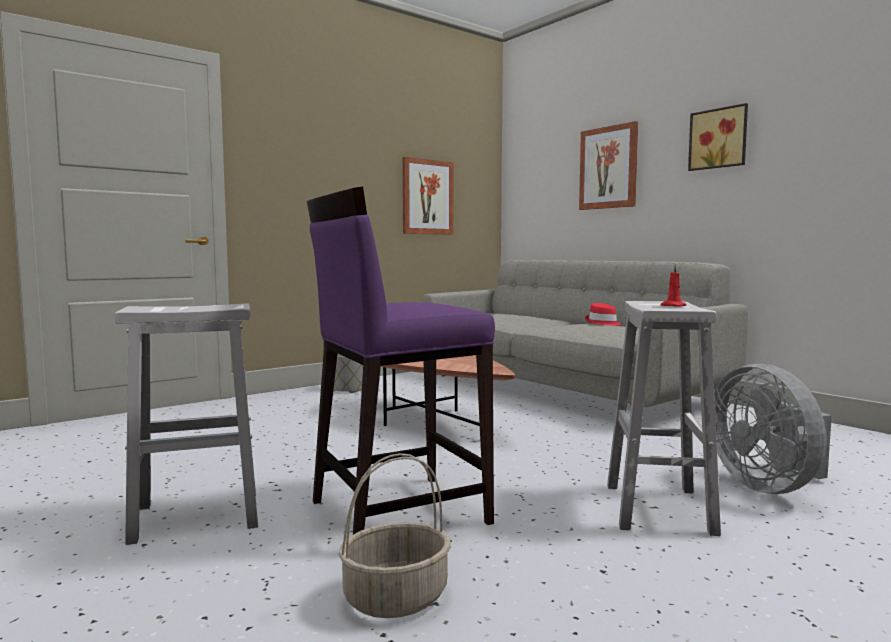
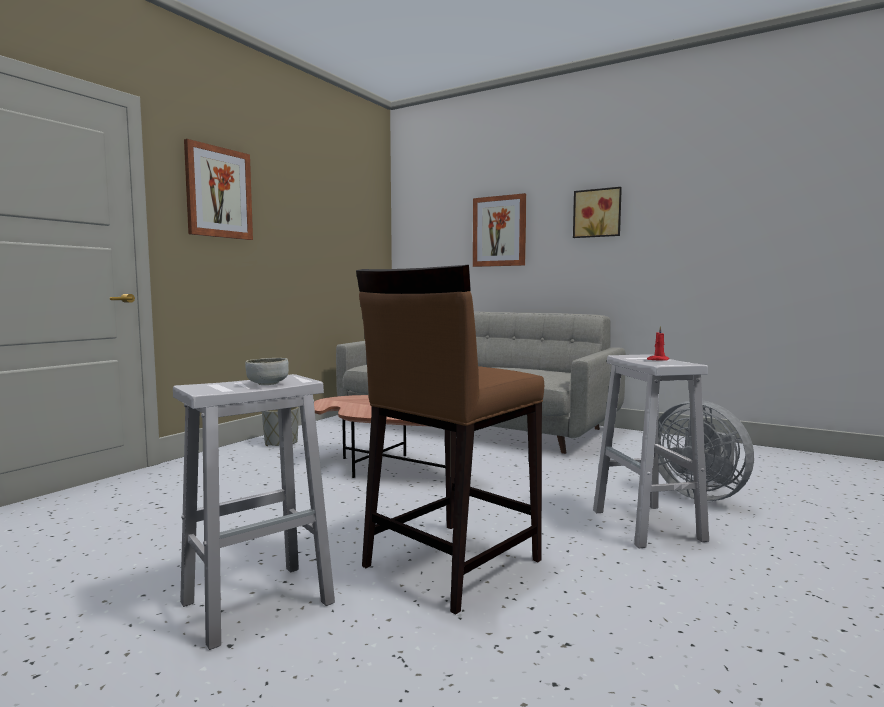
camera: 20 degrees left, 0 degrees up
(200, 308) = (267, 384): none -> bowl
(396, 512) = (450, 563): purple stool -> brown stool
(396, 597) = (530, 645): basket -> none
(427, 197) = (333, 252): picture -> picture (218, 192)
(603, 323) = (513, 366): red hat -> none

